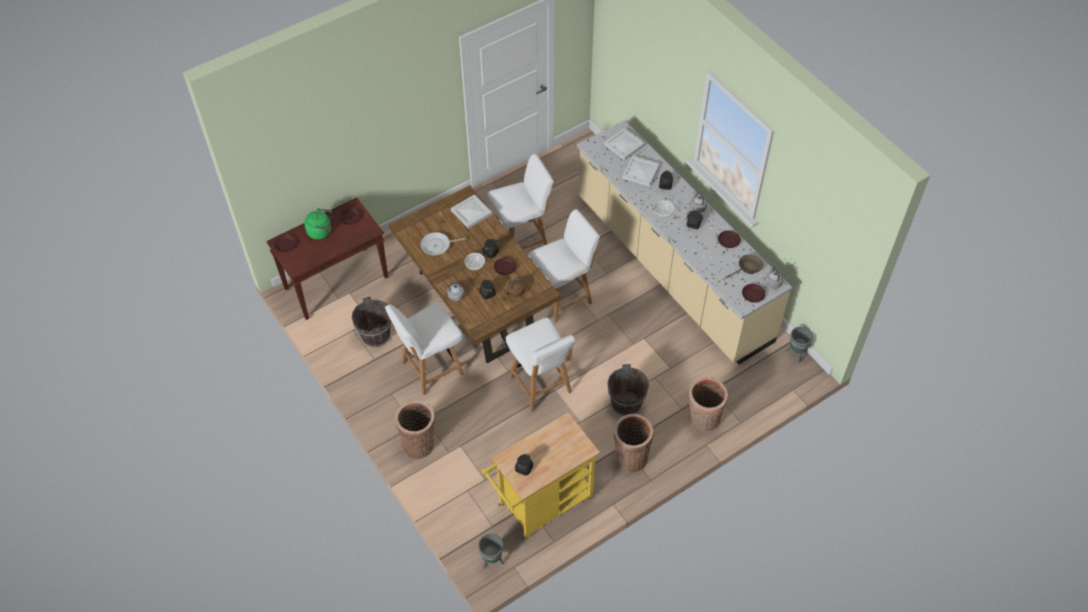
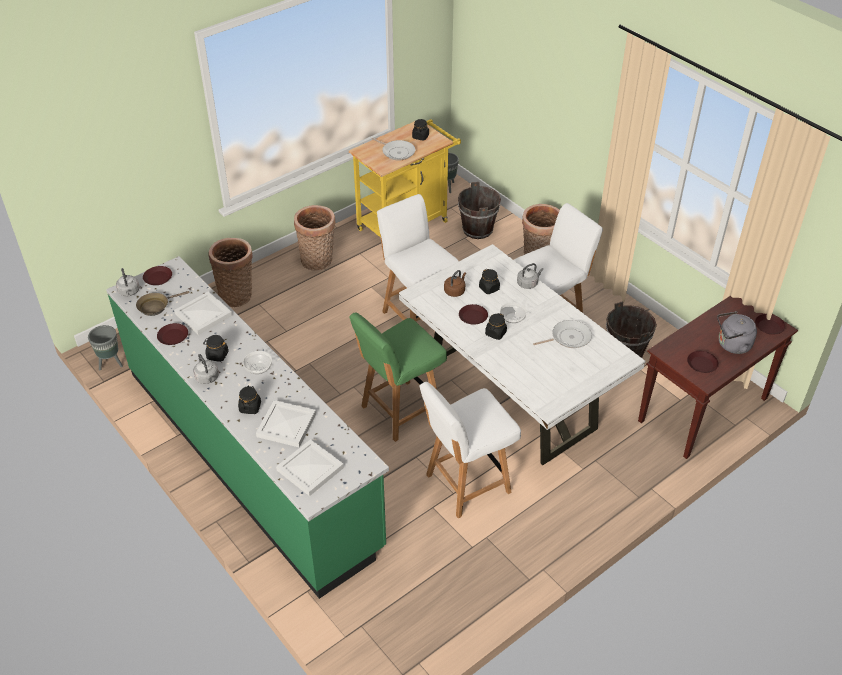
camera: 175 degrees right, 10 degrees down
(321, 231) = (732, 345): green kettle -> grey kettle
(471, 212) = (534, 383): white tray -> white tray (203, 315)
(477, 305) = (510, 395): brown dining table -> white dining table
(550, 445) = (397, 152): none -> frying pan
(563, 297) = (399, 411): white chair -> green chair
(626, 404) = (321, 304): brown bucket -> brown bucket (478, 230)
(671, 269) = (251, 456): beige counter -> green counter

